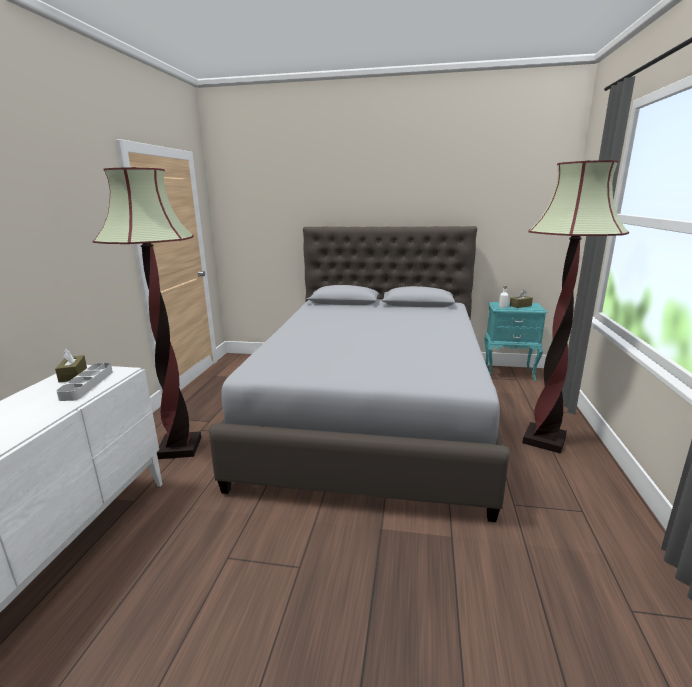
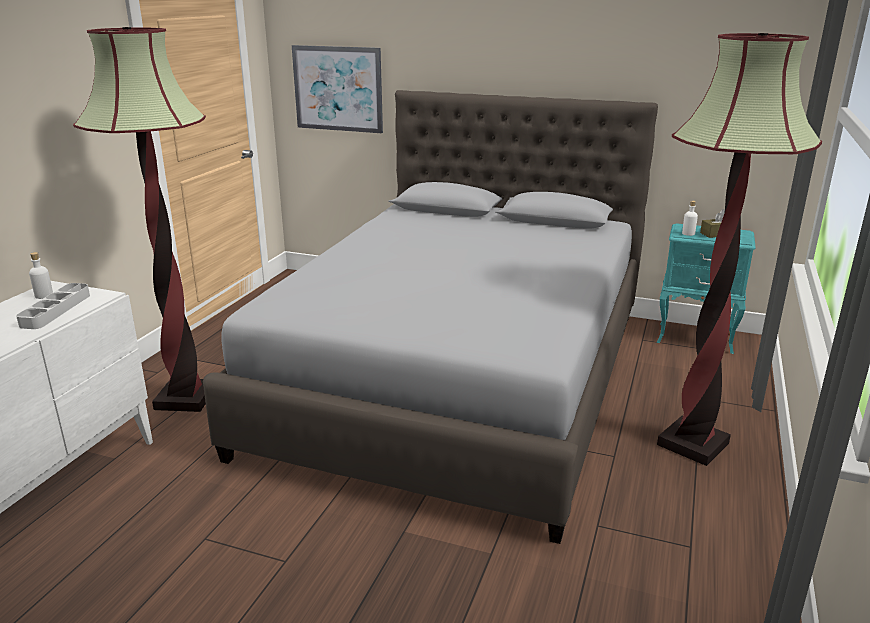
camera: 10 degrees right, 5 degrees up
(73, 375) = (44, 295): brown tissue box -> white bottle
(261, 228) = (338, 89): none -> picture

